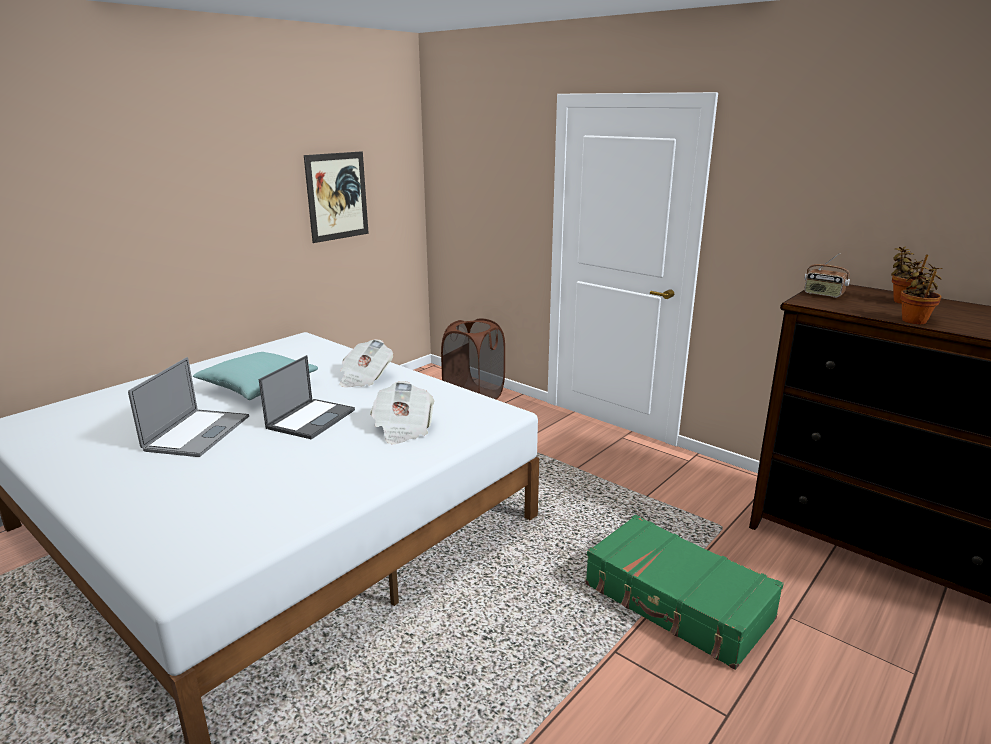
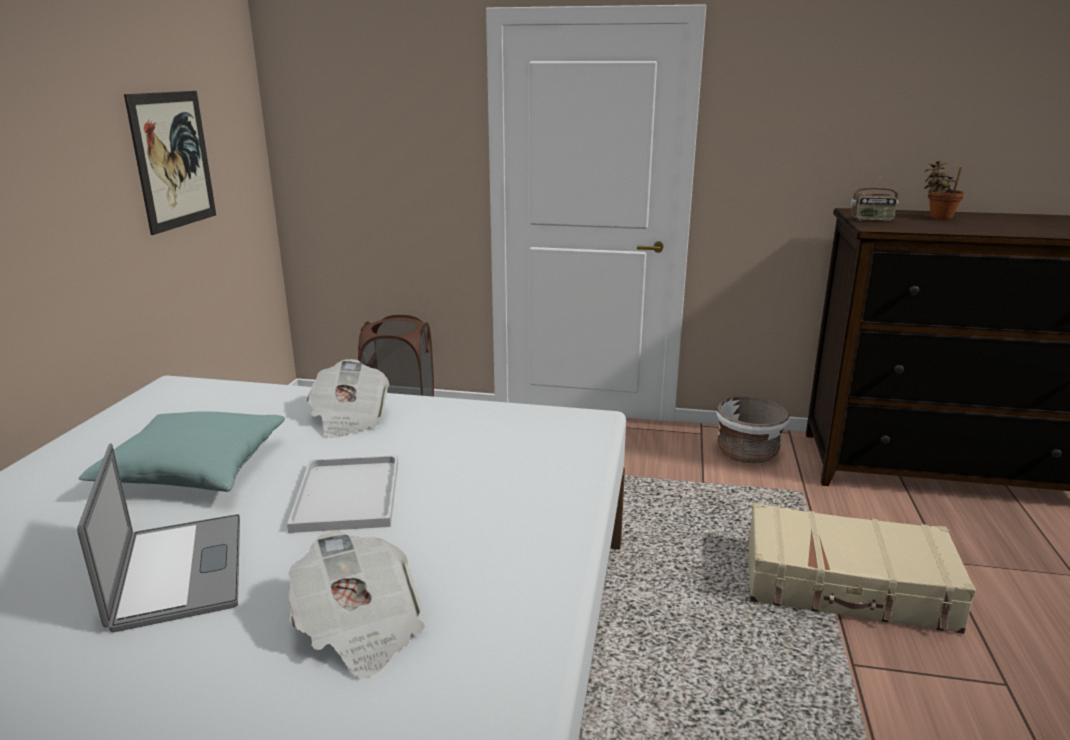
camera: 30 degrees left, 0 degrees up
(311, 418) = (346, 493): laptop -> white tray
(403, 429) = (495, 472): newspaper -> newspaper (360, 629)
(677, 602) = (847, 586): green suitcase -> beige suitcase
(711, 485) = (747, 453): none -> white planter
(914, 320) = (986, 231): potted plant -> none

